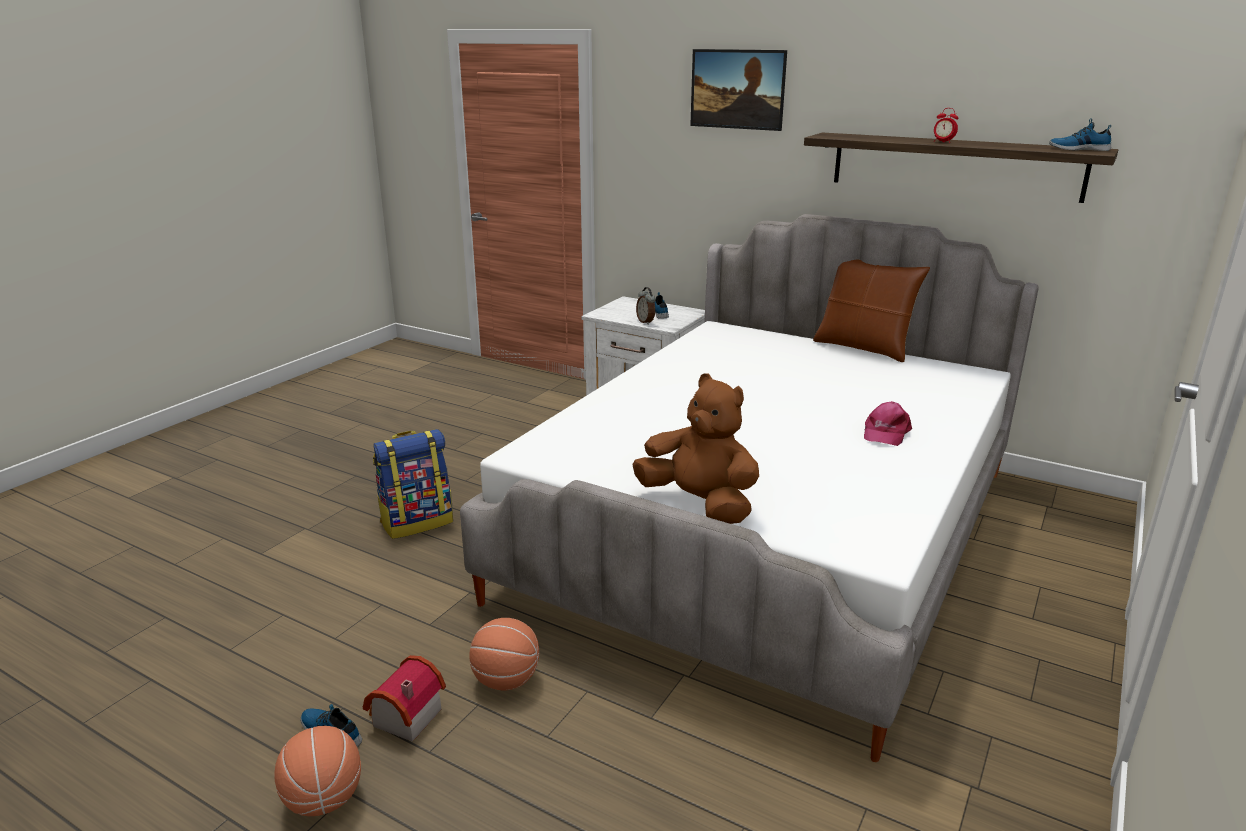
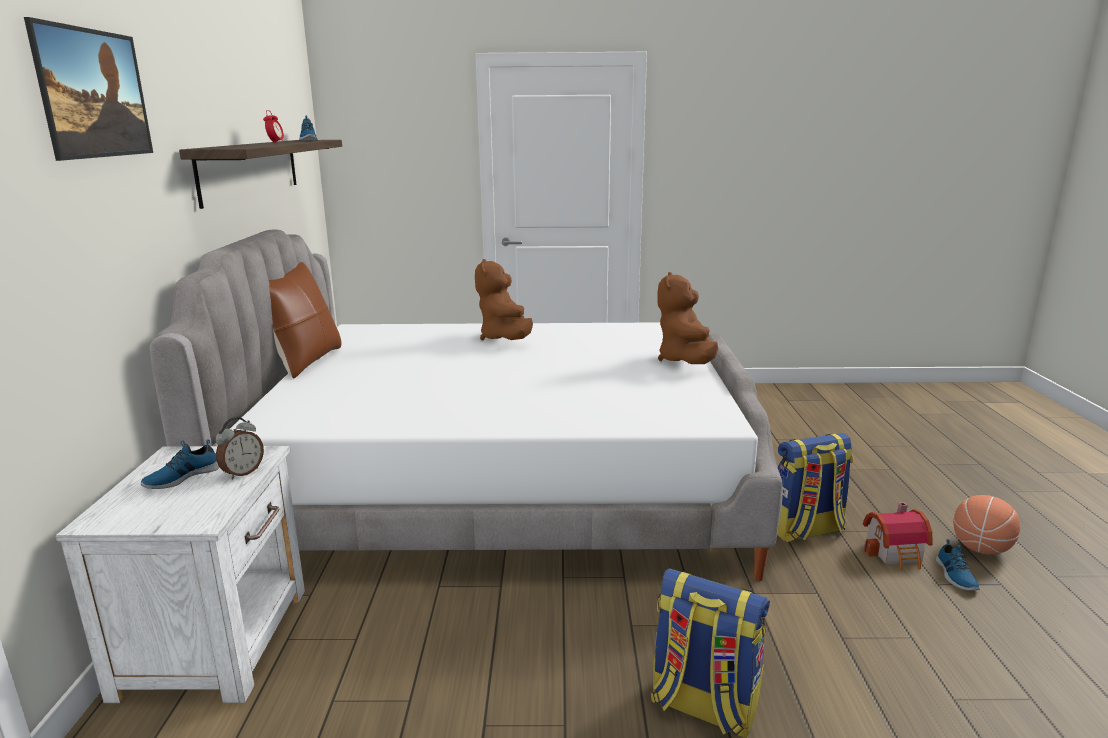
camera: 120 degrees left, 5 degrees down
(506, 680) = (805, 530): basketball -> backpack
(885, 432) = (505, 339): pink cap -> brown plush toy

